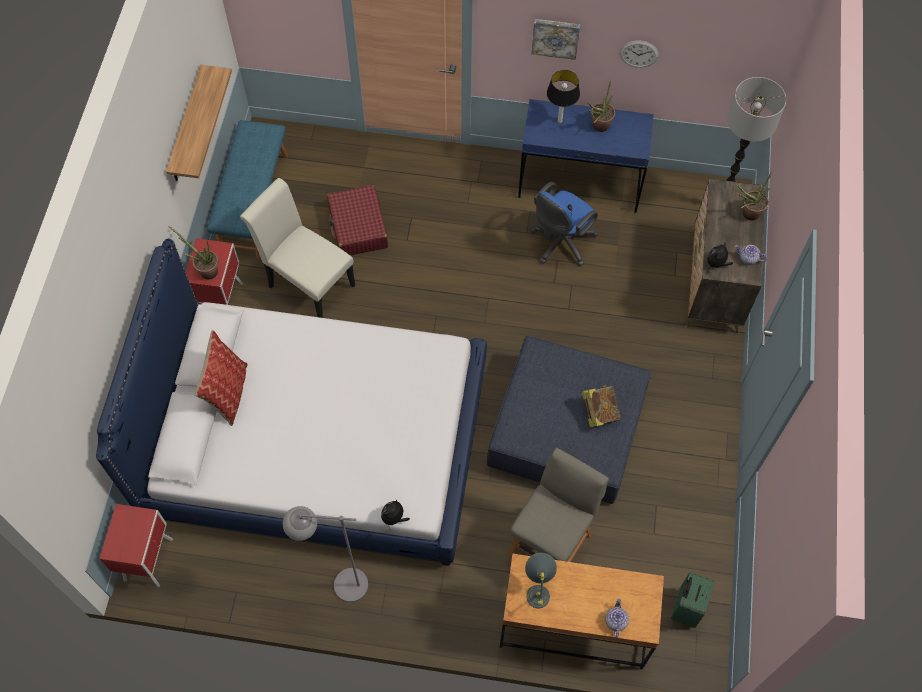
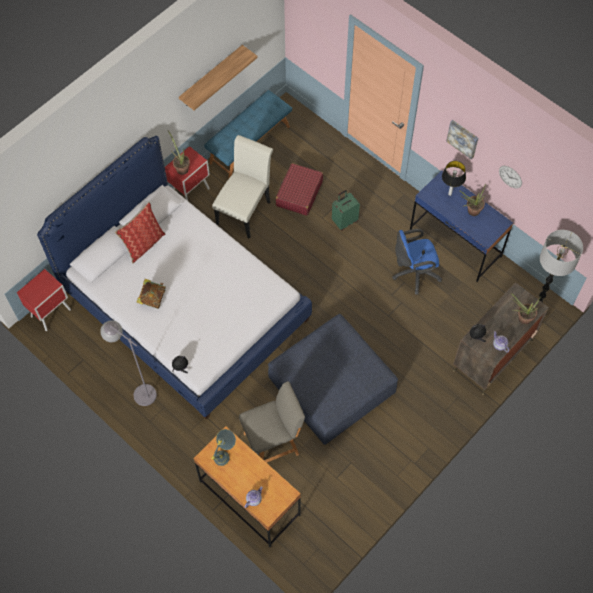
camera: 35 degrees right, 0 degrees up
(307, 283) = (245, 210): white chair -> white chair turned 45 degrees clockwise
(599, 412) = (347, 383): book -> book (152, 298)
(685, 608) = (322, 531): green suitcase -> green suitcase (344, 221)

